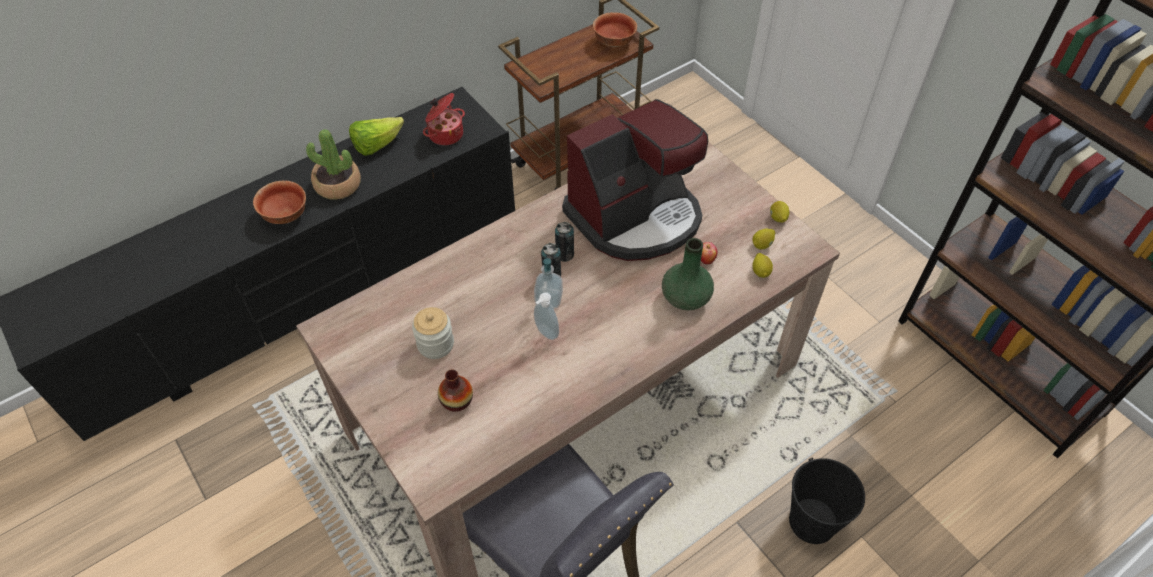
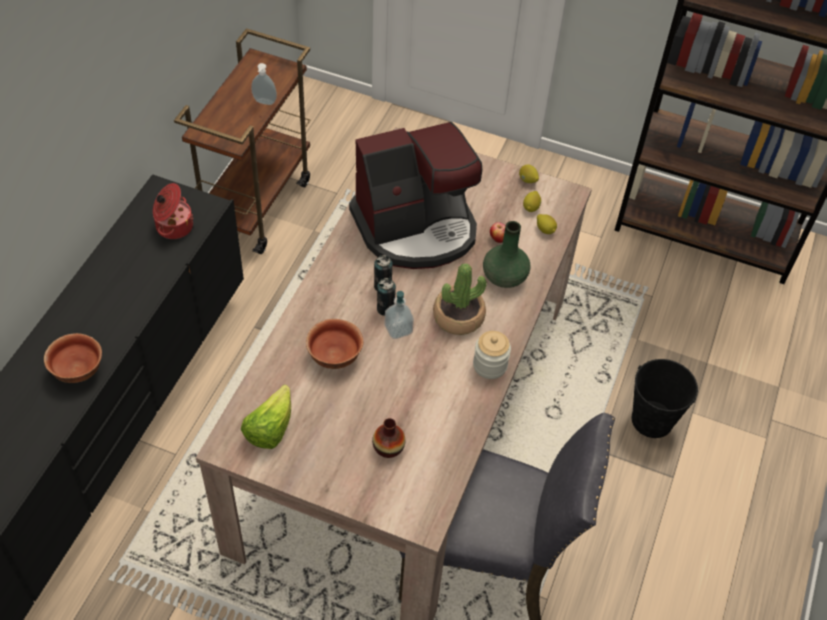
camera: 35 degrees left, 0 degrees up
(338, 185) = (107, 319): potted plant -> potted plant (458, 317)
(377, 145) = (114, 265): lettuce -> lettuce (270, 429)
(435, 344) = (334, 411): jar -> jar (490, 365)
(545, 333) = (417, 358): soap dispenser -> soap dispenser (264, 103)
(614, 42) = (270, 76): bowl -> bowl (334, 355)
(635, 217) = (416, 228): coffee machine -> coffee machine turned 45 degrees clockwise

